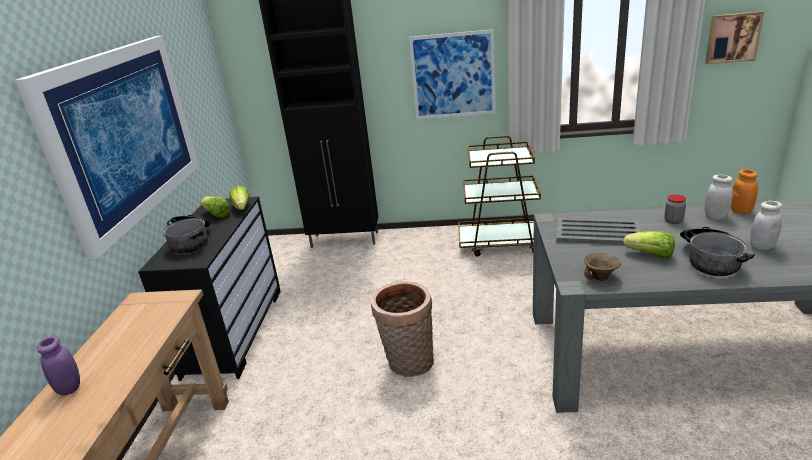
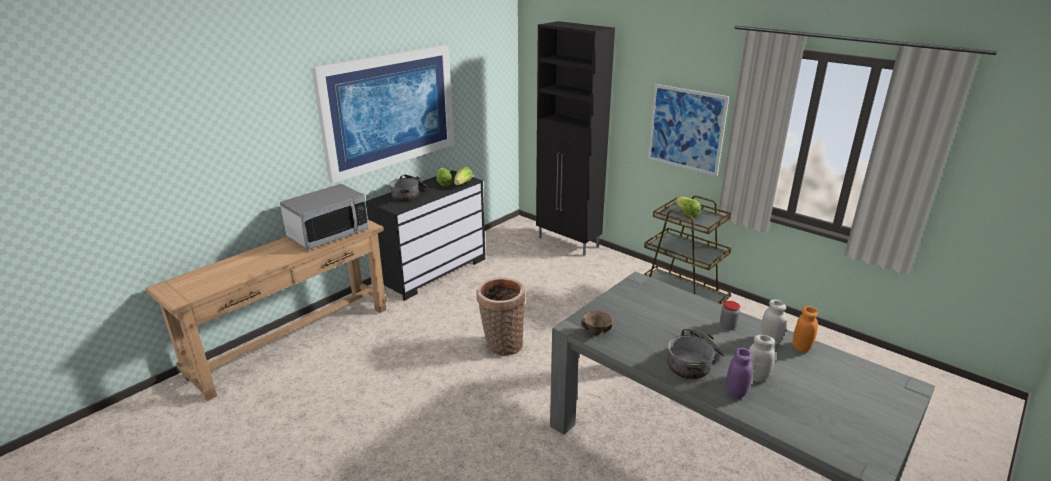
camera: 35 degrees right, 0 degrees up
(69, 388) = (276, 248): purple jar -> purple jar (736, 392)
(133, 331) = (328, 234): none -> microwave
(599, 233) = (653, 305): grey tray -> none
(650, 255) = (658, 337): lettuce -> lettuce (686, 213)
(732, 37) = (996, 176): picture -> none

